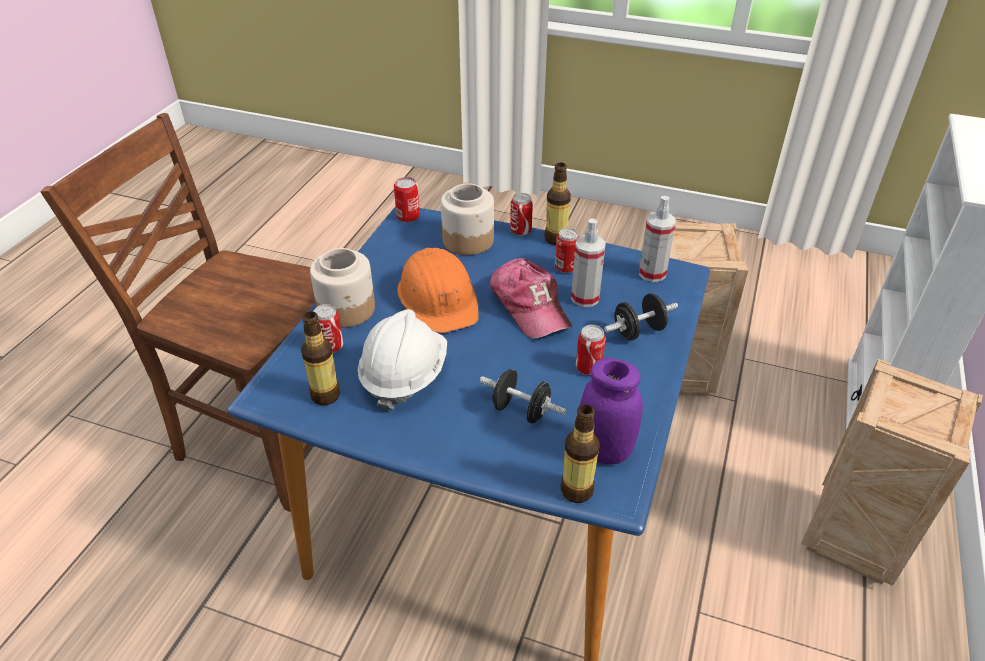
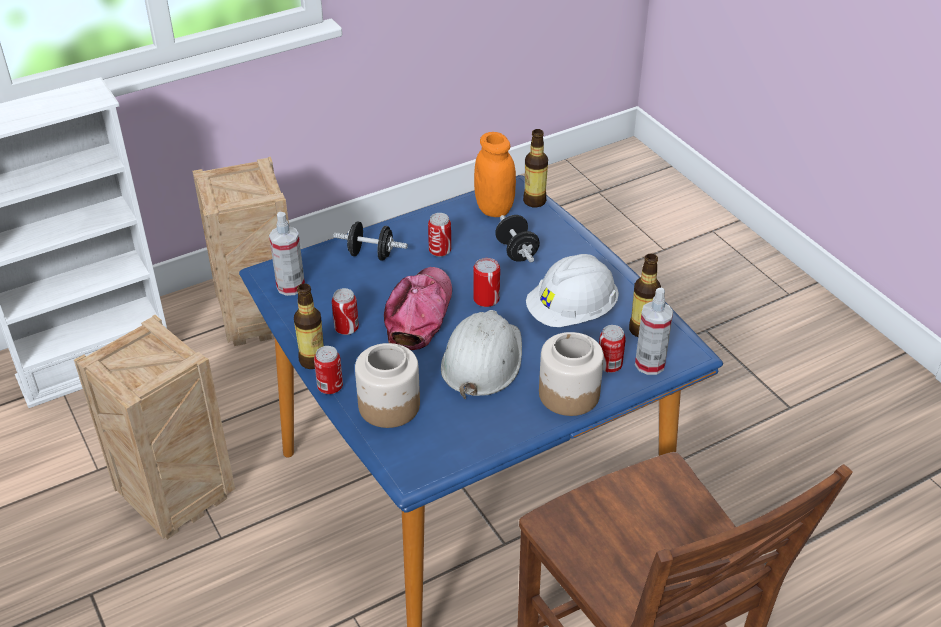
camera: 140 degrees left, 0 degrees up
(408, 216) = (410, 474): can -> can (486, 299)
(439, 298) = (482, 360): orange hard hat -> white hard hat
(585, 298) = (370, 297): spray bottle -> spray bottle (650, 364)
(604, 450) = (494, 209): purple jar -> orange jar

